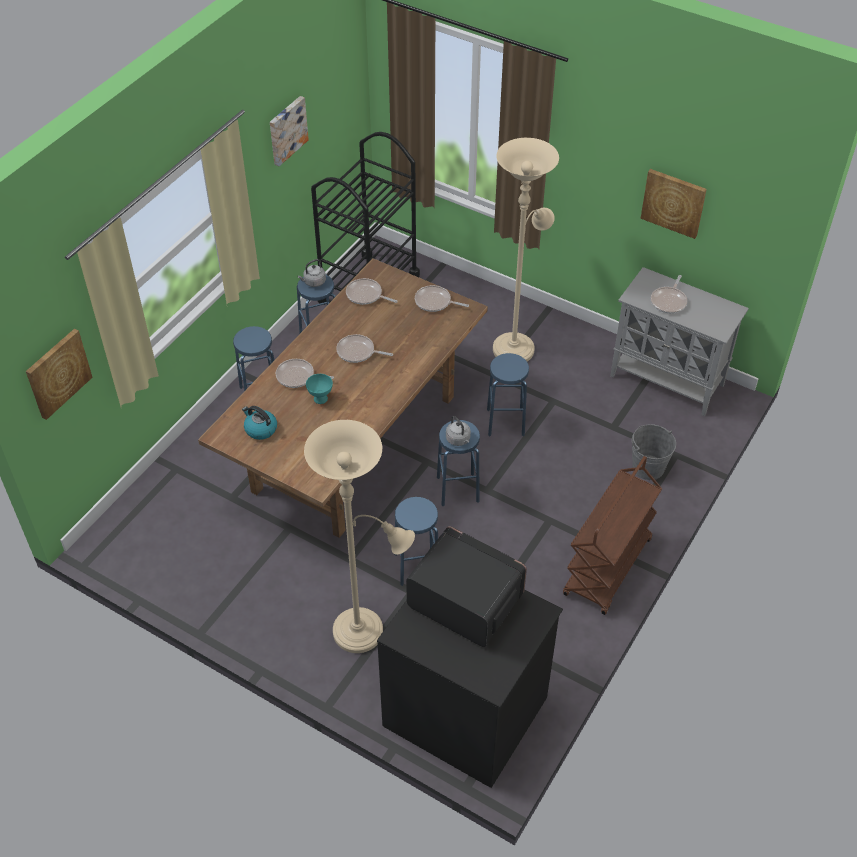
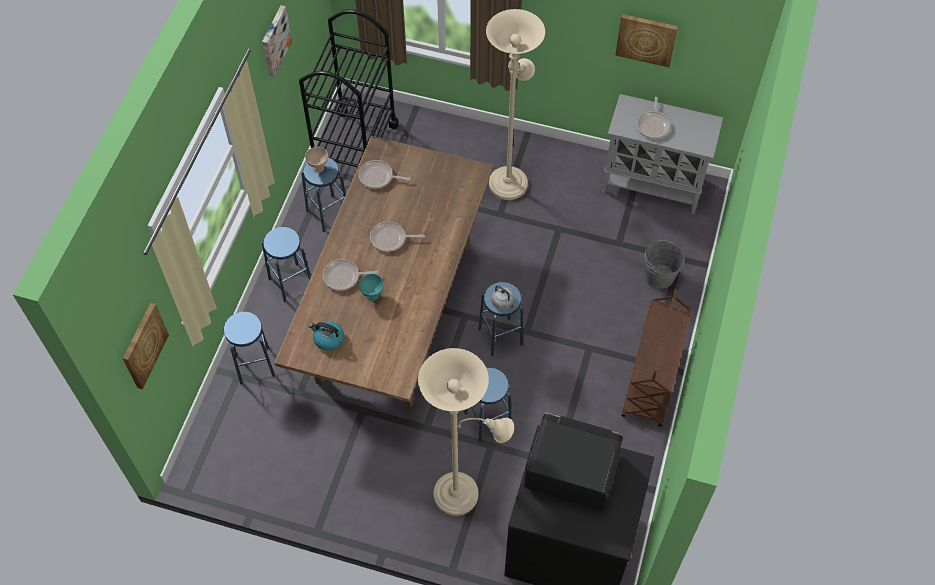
camera: 15 degrees left, 10 degrees up
(313, 282) = (318, 168): grey kettle -> beige bowl
(435, 302) = (444, 171): frying pan -> none
(505, 422) = (523, 260): blue stool -> blue stool (254, 365)

